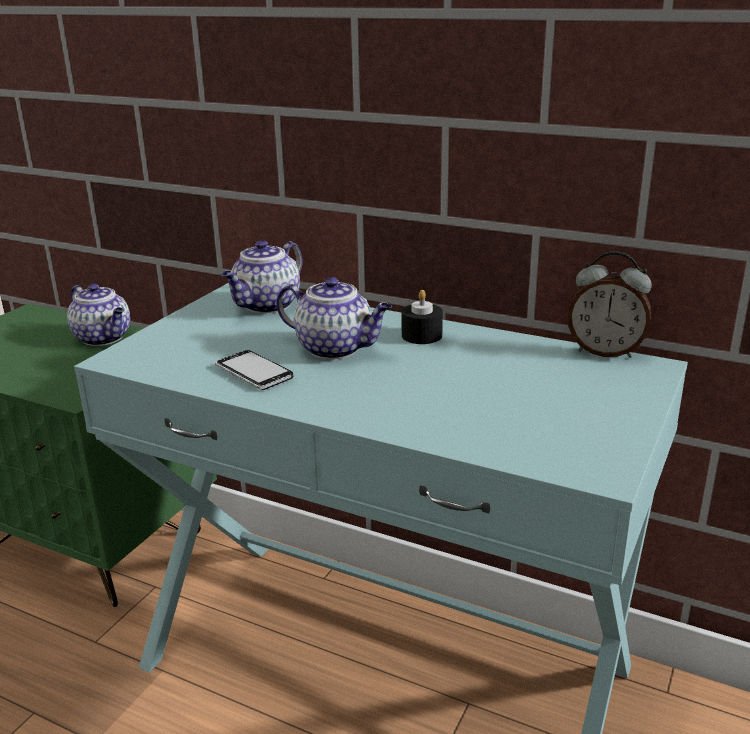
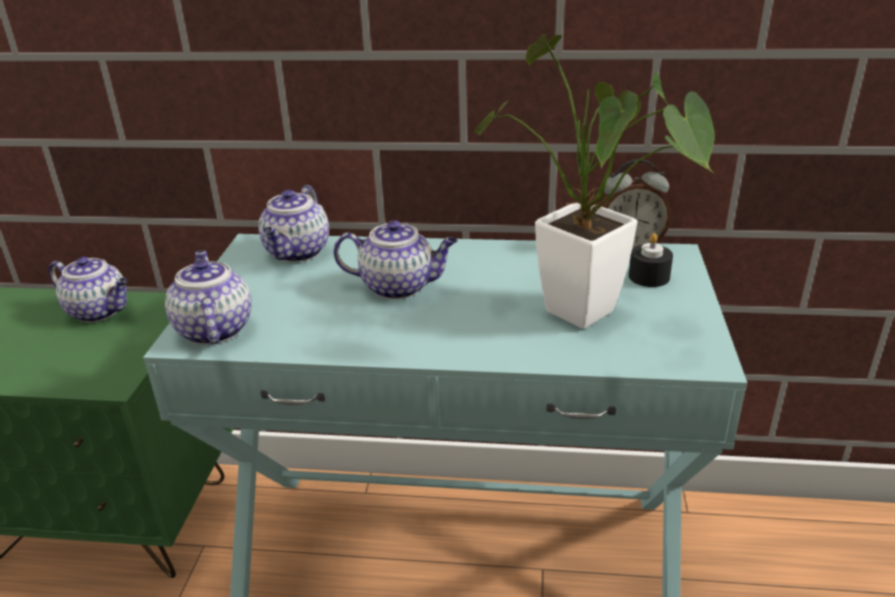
camera: 20 degrees left, 5 degrees up
(146, 355) = (213, 329): none -> teapot
(254, 372) = (340, 327): phone -> none
(421, 335) = (467, 258): black candle -> black candle (649, 276)
(506, 410) = (591, 318): none -> potted plant

